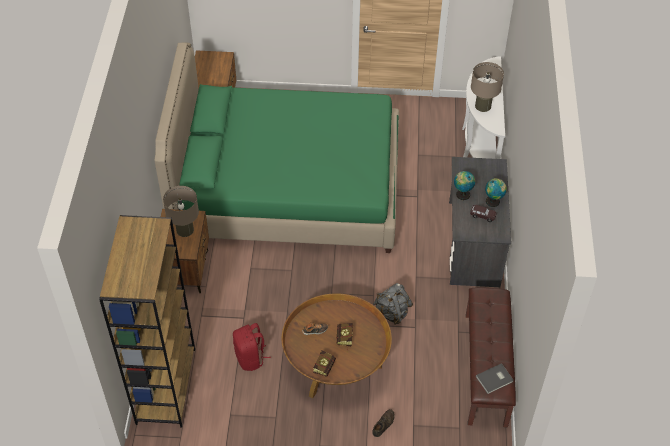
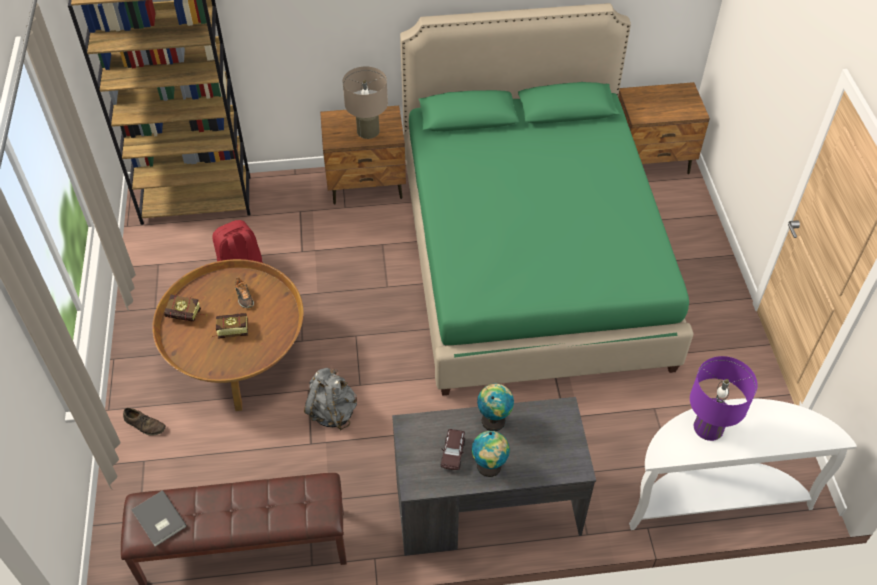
camera: 80 degrees right, 0 degrees up
(483, 106) = (708, 427): beige table lamp -> purple table lamp

